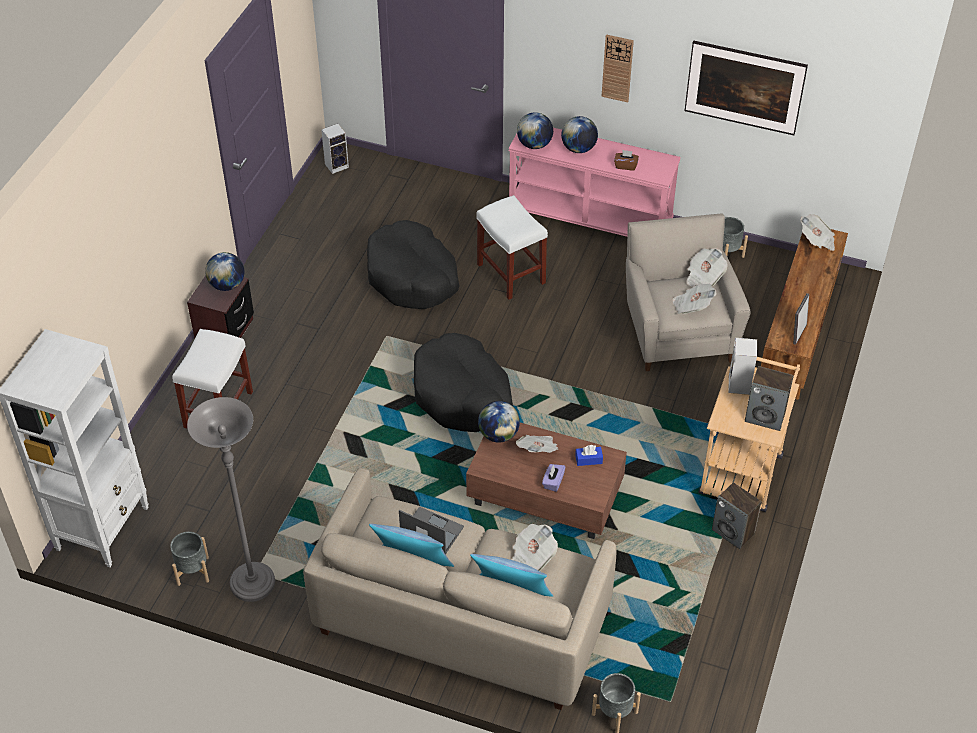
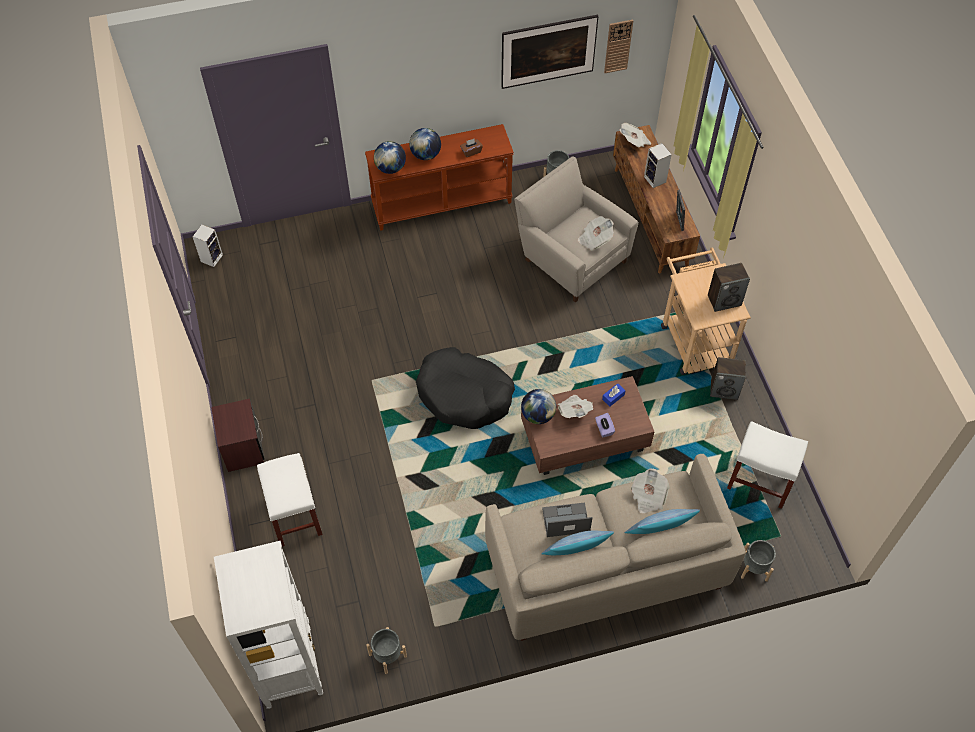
camera: 35 degrees left, 10 degrees up
(227, 285) = (238, 413): globe -> none
(252, 583) = (440, 636): grey floor lamp -> none
(412, 276) = (350, 320): black dog bed -> none
(510, 273) = (420, 277): white stool -> white stool (758, 481)
(590, 219) = (442, 202): pink console table -> brown console table
(617, 68) = (440, 78): wall clock -> wall clock (618, 46)
(704, 277) = (584, 211): newspaper -> none
(739, 386) = (690, 286): speaker -> speaker (655, 180)

